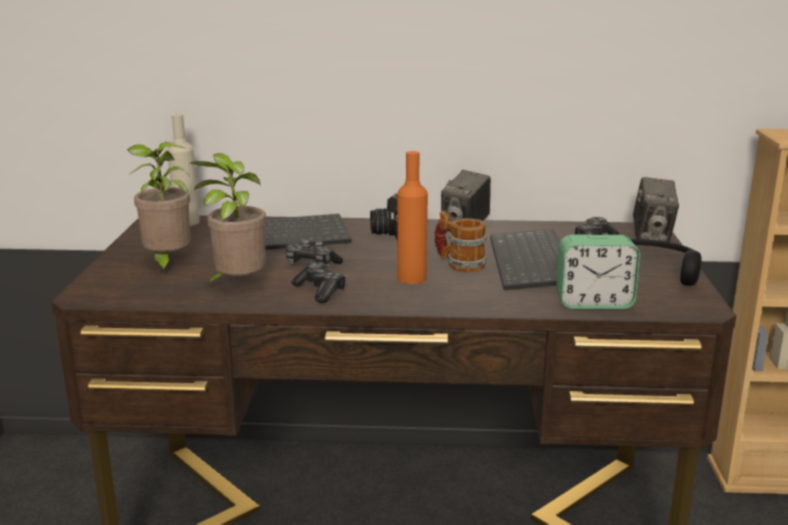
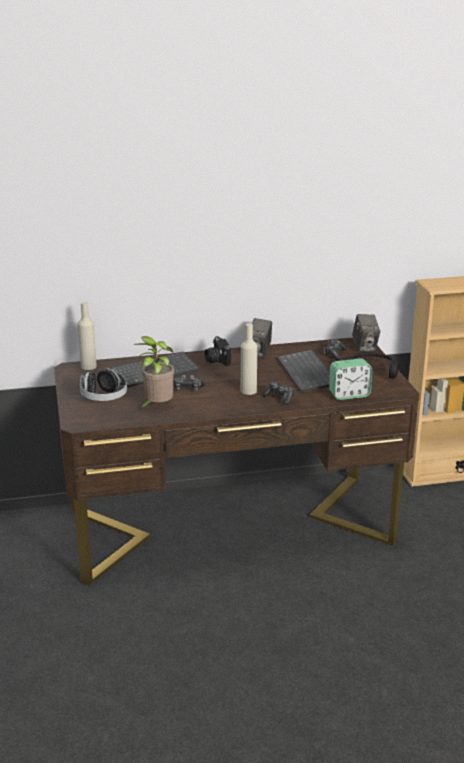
camera: 15 degrees left, 5 degrees up
(167, 263) = (104, 397): potted plant -> headphones
(320, 291) = (205, 404): game controller -> game controller (279, 397)
(411, 278) = (248, 391): orange bottle -> beige bottle
(459, 264) = (269, 378): mug -> none

